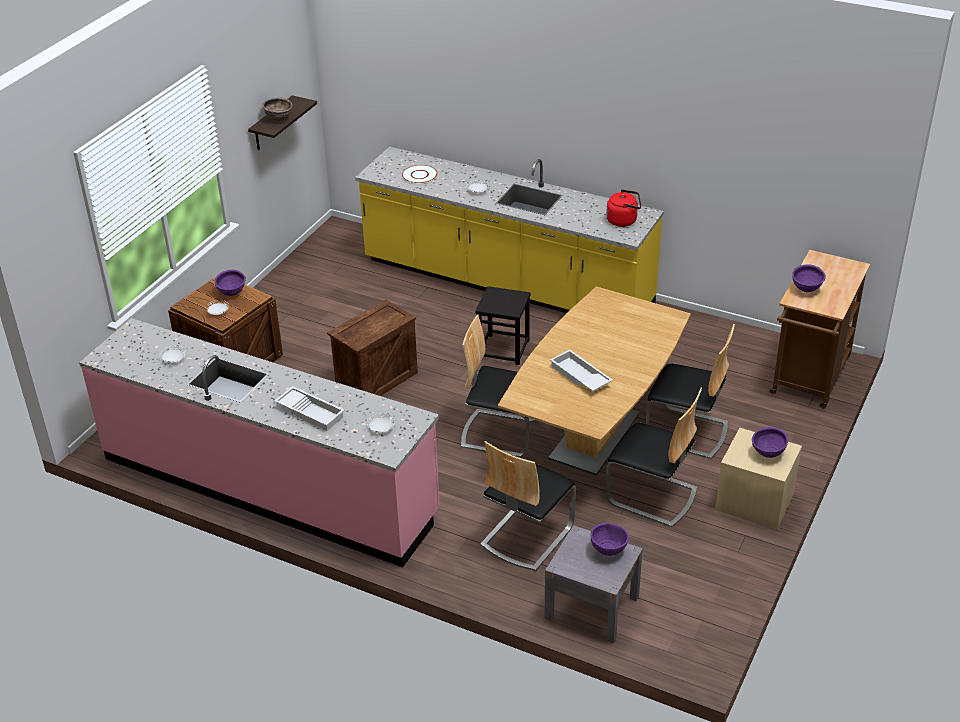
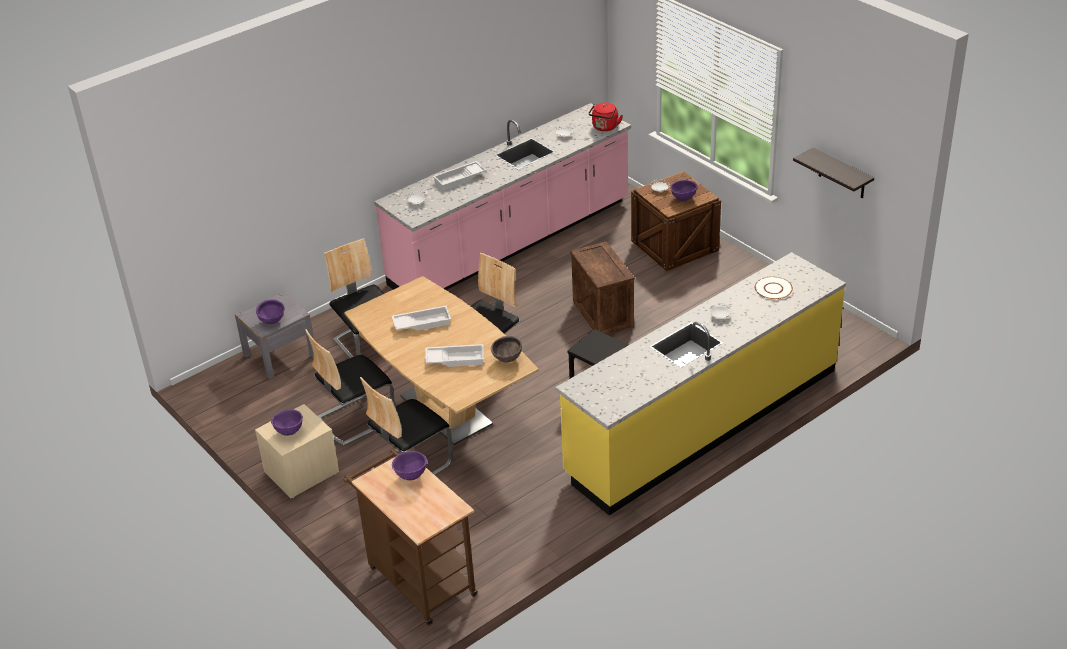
camera: 115 degrees right, 0 degrees up
(279, 119) = (822, 164): brown bowl -> brown bowl (507, 360)
(619, 336) = (455, 358): none -> white tray
(623, 220) = (606, 393): red kettle -> red kettle (604, 127)

